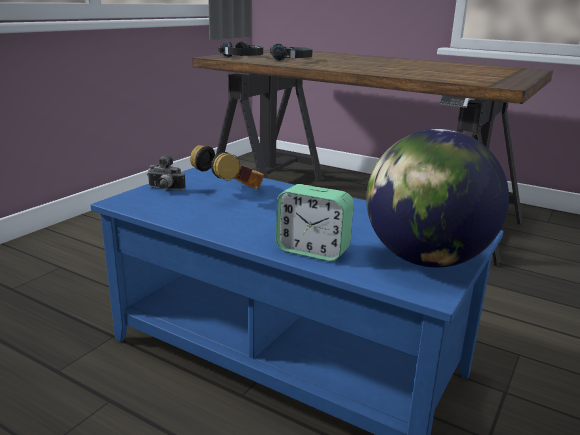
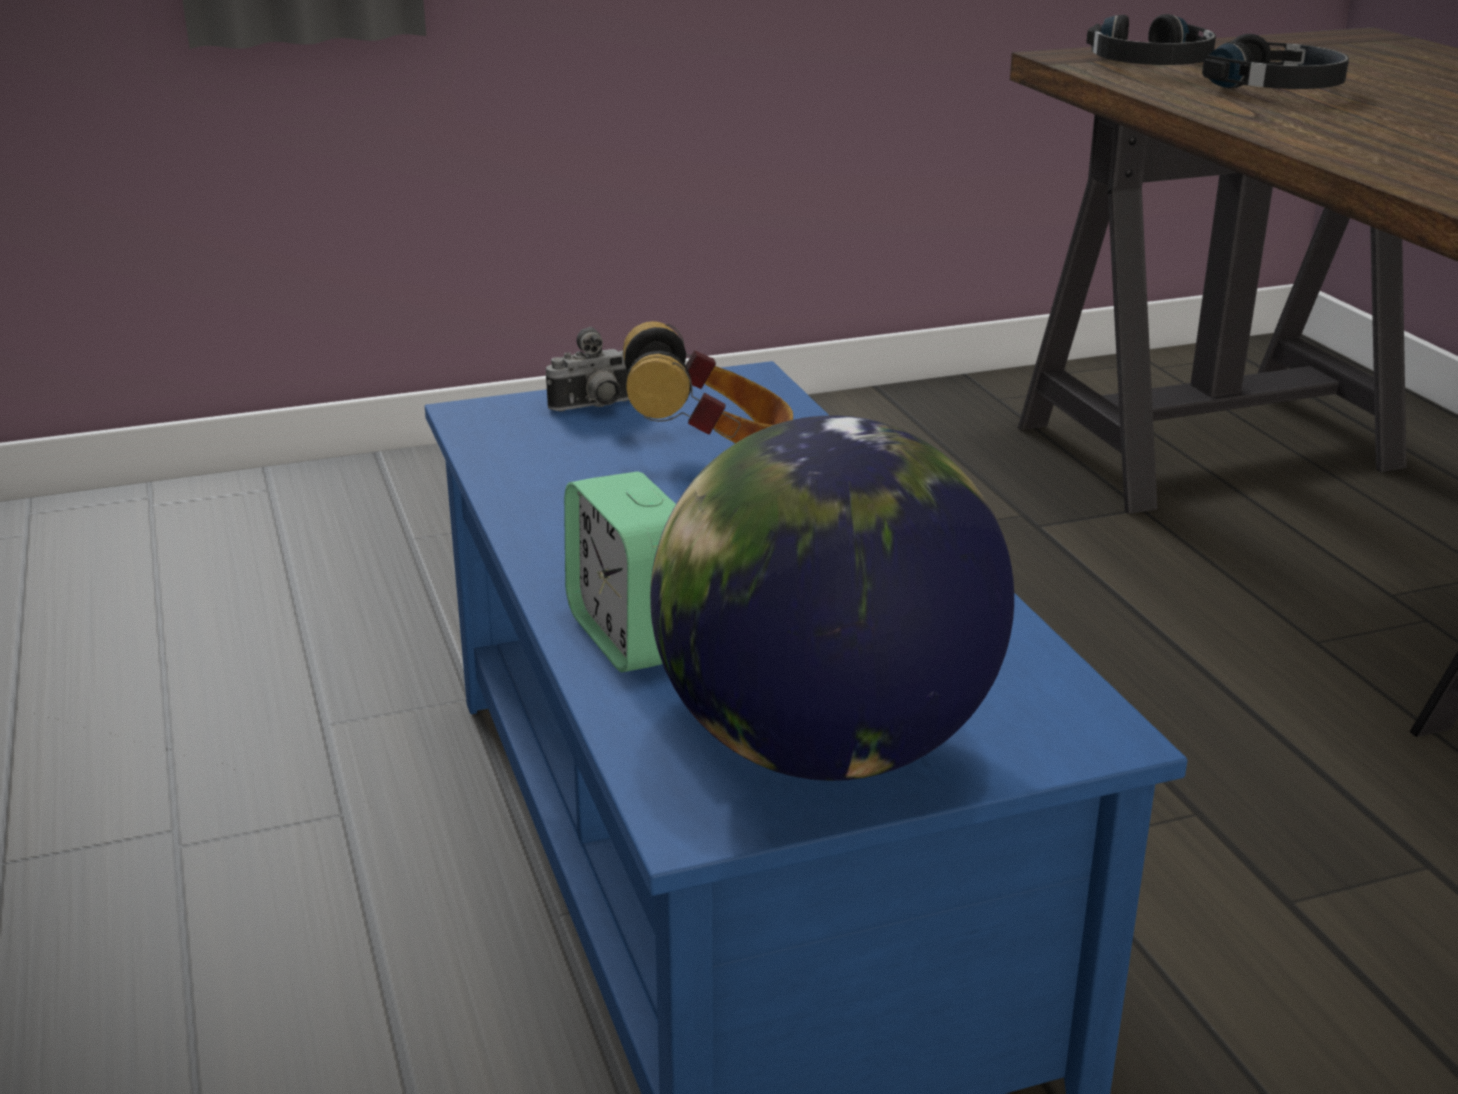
camera: 40 degrees right, 5 degrees up
(165, 189) = (594, 407): camera -> camera turned 75 degrees counterclockwise

